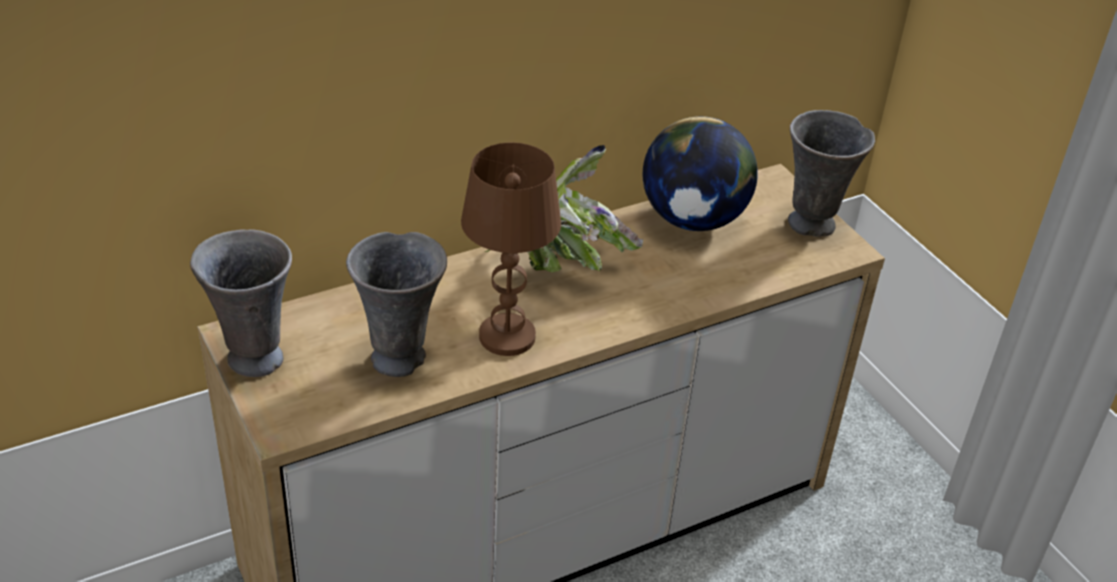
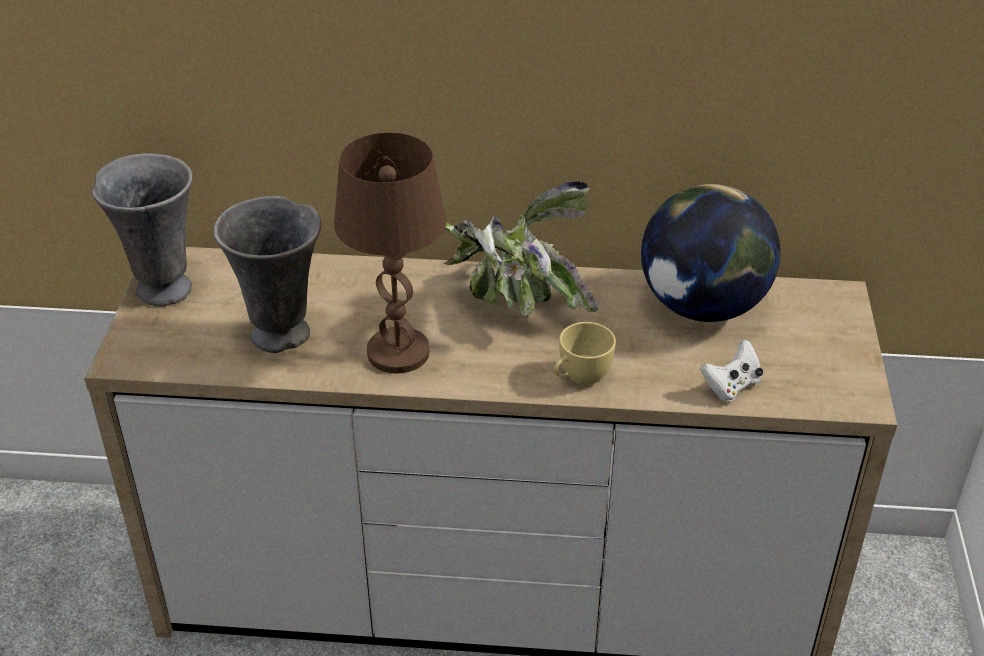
camera: 35 degrees right, 0 degrees up
(658, 304) = (579, 378): none -> yellow cup
(763, 271) = (731, 386): none -> white game controller
(813, 225) = (839, 359): grey vase -> none

